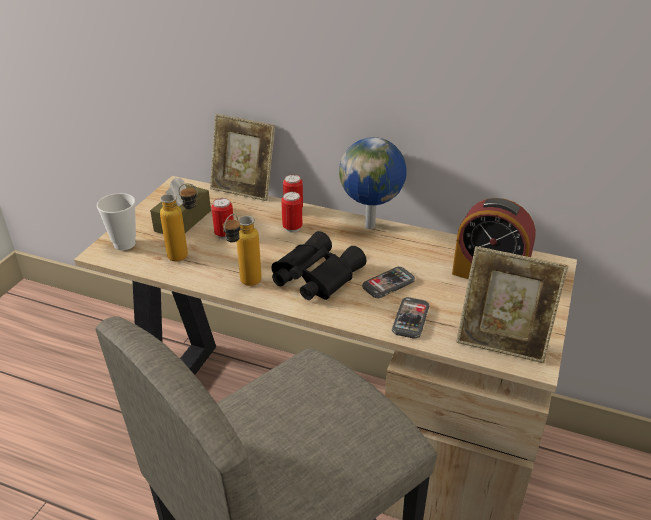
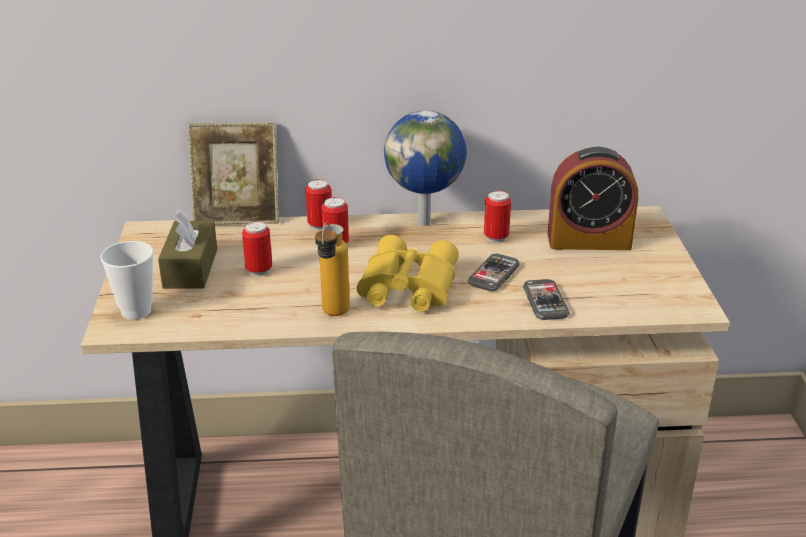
camera: 25 degrees left, 5 degrees down
(186, 256) = (232, 304): bottle -> none
(314, 276) = (405, 287): black binoculars -> yellow binoculars
(415, 253) = (496, 237): none -> can
(502, 342) = (651, 298): picture frame -> none

